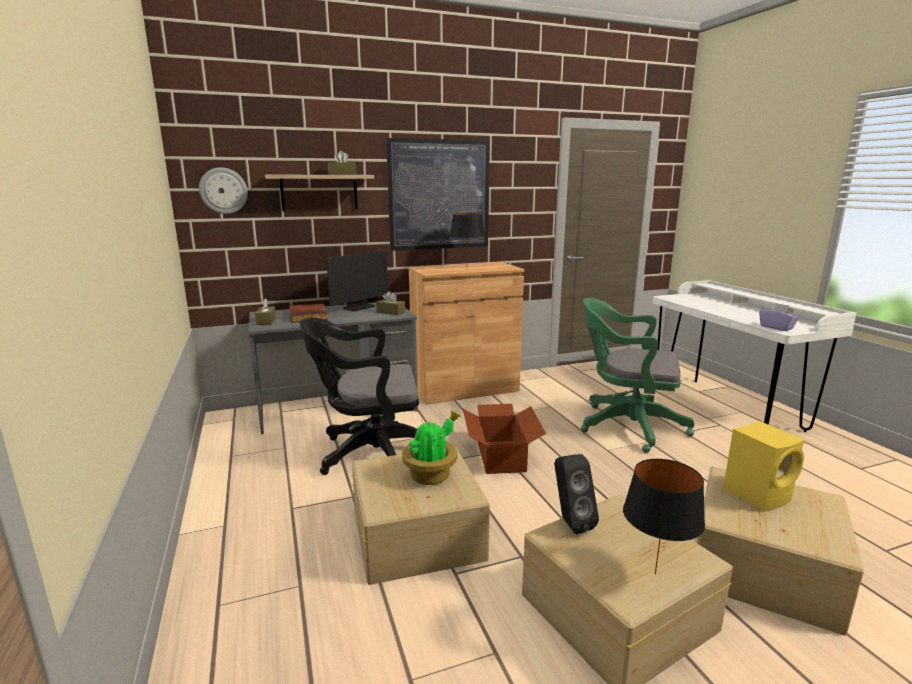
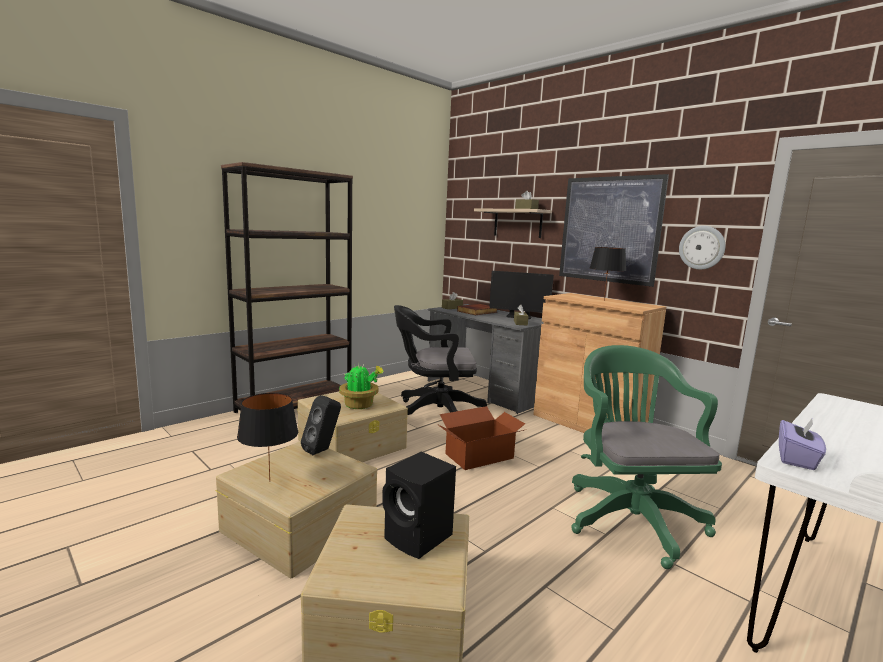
camera: 65 degrees right, 5 degrees down
(220, 572) = (295, 406): none -> brown bookcase
(223, 190) = (467, 220): wall clock -> wall clock (702, 247)
(370, 454) = (434, 412): black office chair -> black office chair turned 60 degrees counterclockwise
(758, 494) = (419, 538): yellow speaker -> black speaker

